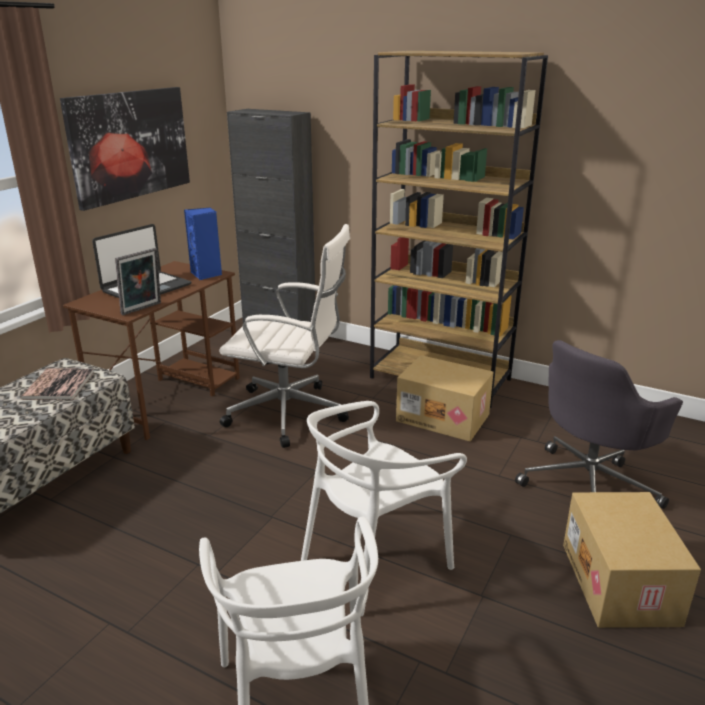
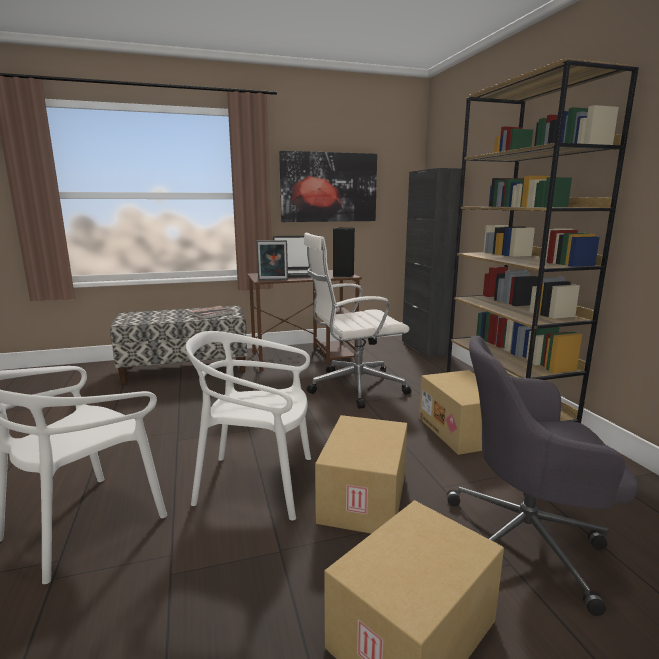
camera: 45 degrees right, 10 degrees down
(206, 274) = (343, 275): blue speaker -> black speaker
(290, 414) = (354, 387): white office chair -> white office chair turned 105 degrees clockwise
(469, 517) = (365, 498): none -> cardboard box

